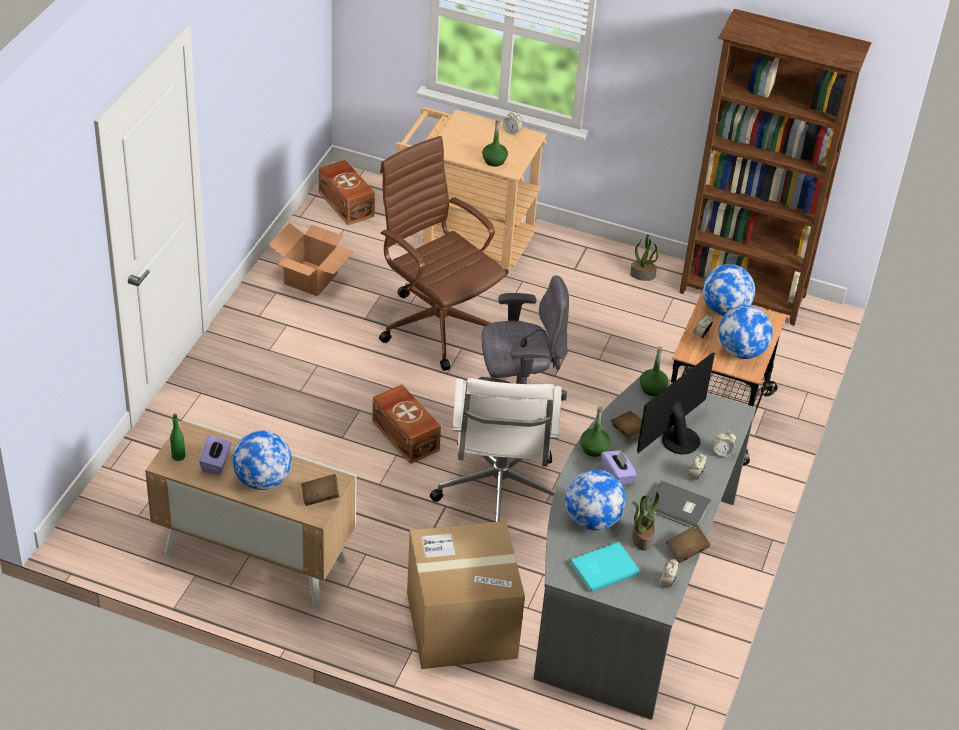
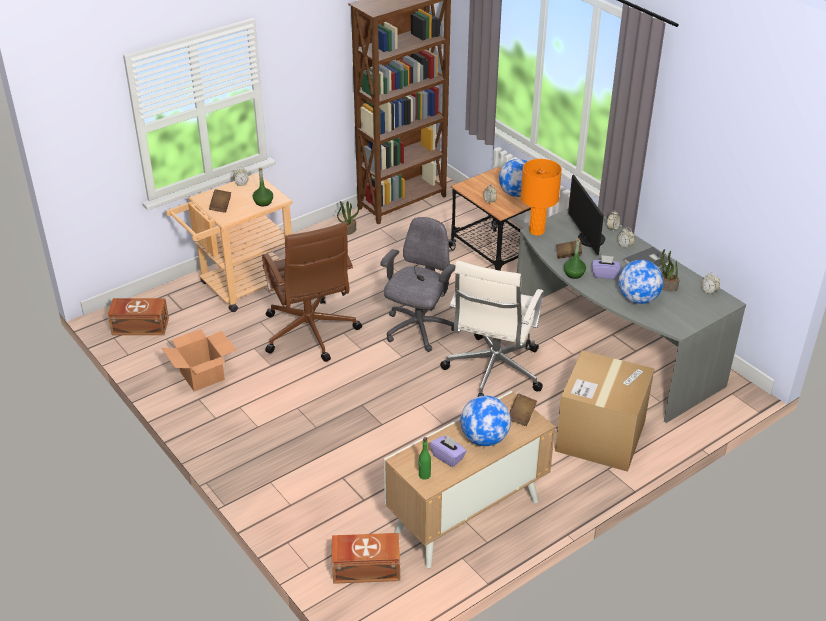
camera: 55 degrees left, 5 degrees down
(406, 434) = (405, 392): brown storage box -> brown storage box (365, 568)
(438, 324) = (310, 334): brown office chair -> brown office chair turned 105 degrees counterclockwise
(498, 492) = (493, 371): white office chair -> white office chair turned 75 degrees clockwise
(603, 568) = (682, 311): turquoise book -> none
(652, 389) = (537, 231): green bottle -> orange table lamp
(686, 550) = (687, 274): brown book -> brown book (221, 206)
(724, 310) = (474, 184): globe -> none

